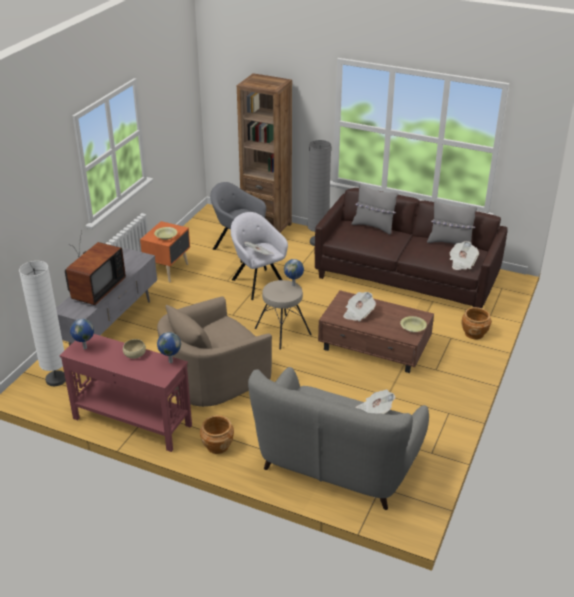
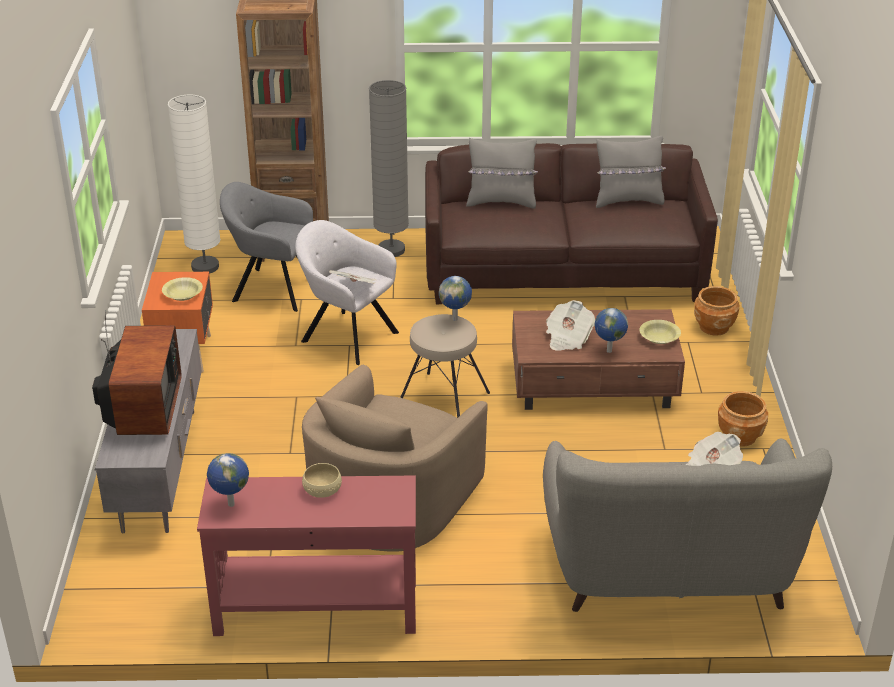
camera: 25 degrees left, 0 degrees up
(56, 379) = (132, 583): white floor lamp -> white floor lamp (205, 267)
(170, 361) = (389, 484): globe -> globe (608, 351)
(217, 445) = (478, 600): brown planter -> brown planter (739, 436)
(462, 263) = (665, 226): newspaper -> none

